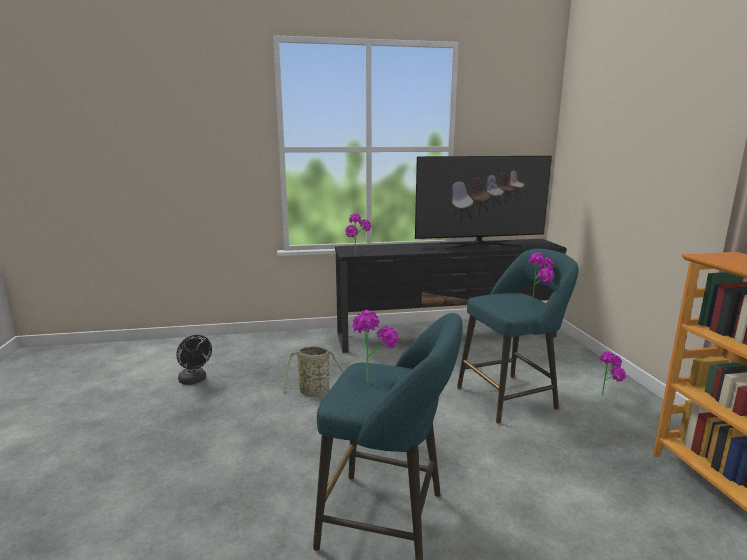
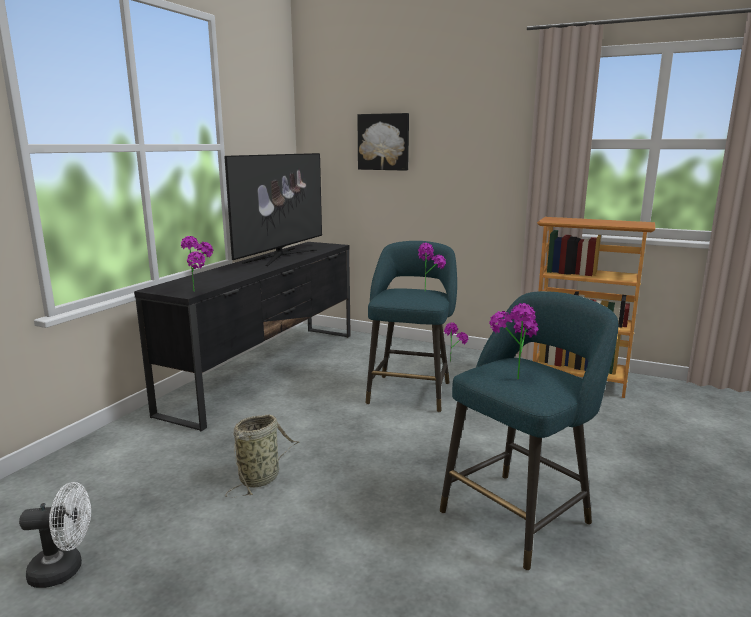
camera: 55 degrees left, 0 degrees up
(194, 380) = (64, 570): black fan -> white fan
(614, 145) = (384, 142): none -> picture

